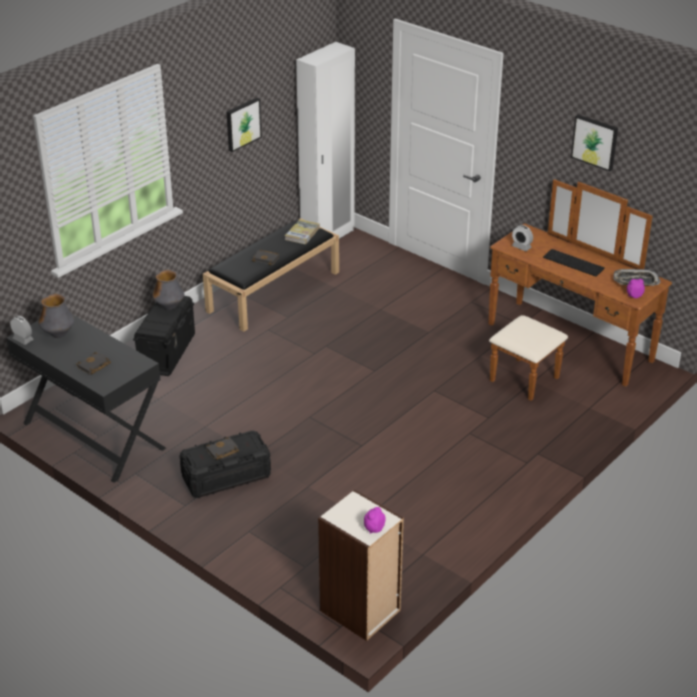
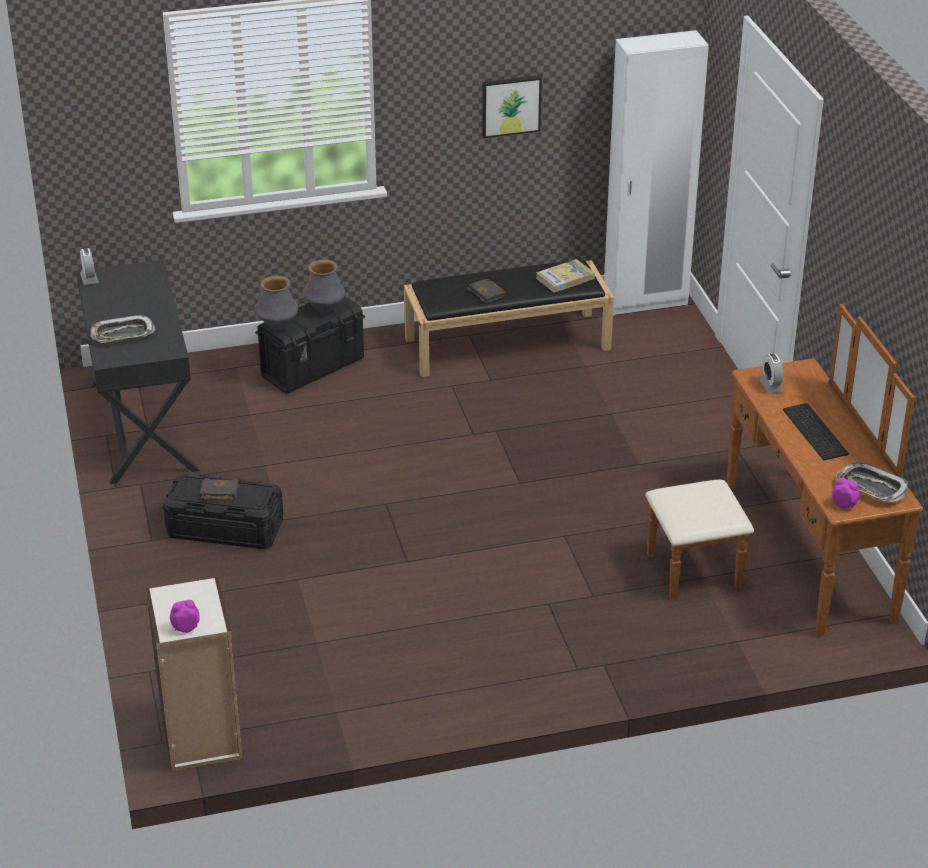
camera: 35 degrees right, 0 degrees up
(59, 335) = (127, 288): vase -> vase (277, 326)
(94, 366) = (122, 334): black book -> tray
(595, 142) = (881, 263): picture -> none

